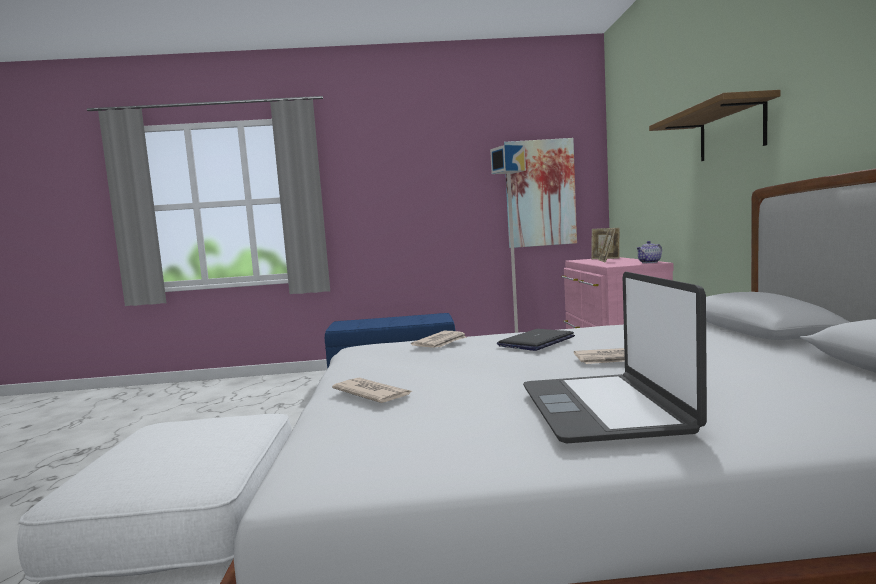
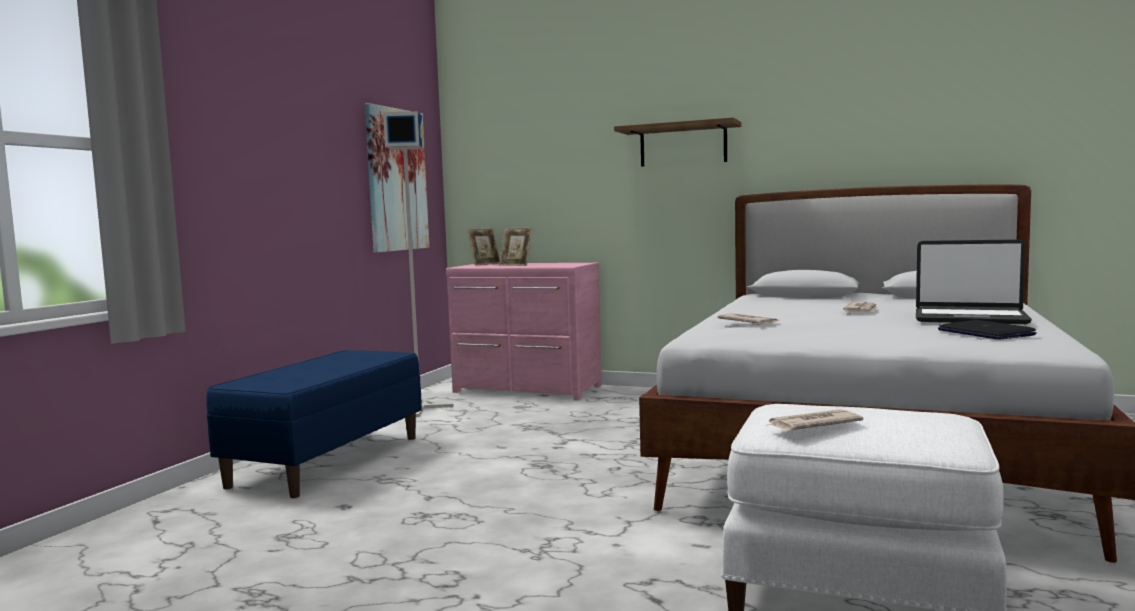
camera: 65 degrees left, 0 degrees up
(372, 394) = (893, 340): newspaper -> newspaper (812, 424)
(536, 341) = (778, 313): laptop -> laptop (985, 332)
(649, 262) = (578, 263): teapot -> none

